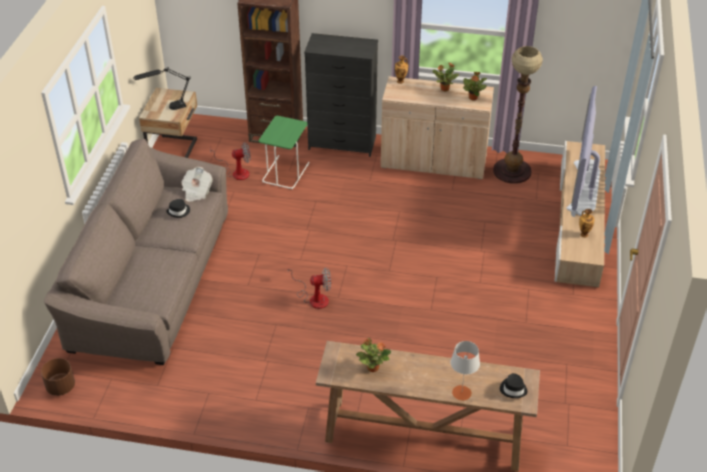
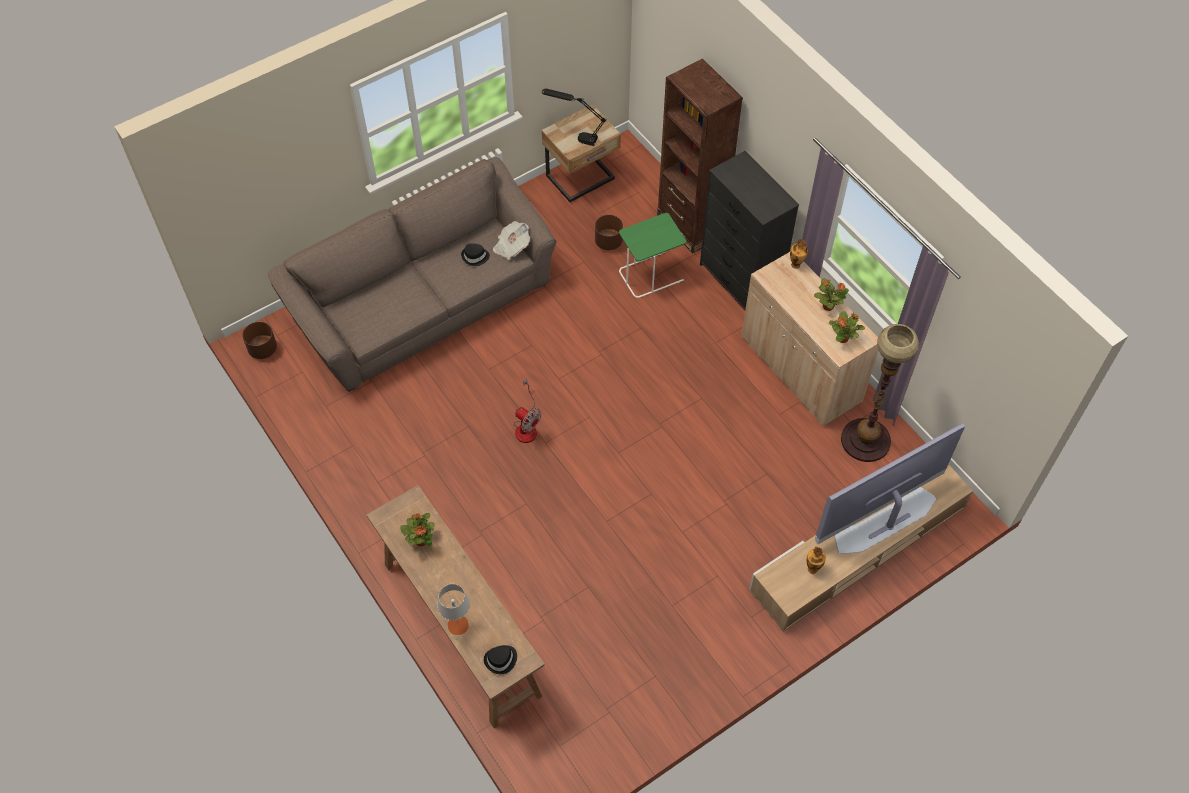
camera: 45 degrees right, 15 degrees up
(236, 172) = (608, 242): fan -> brown planter

